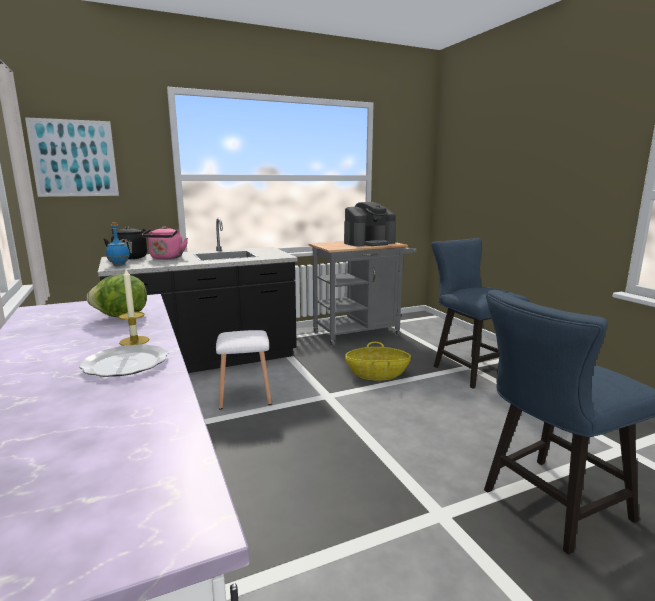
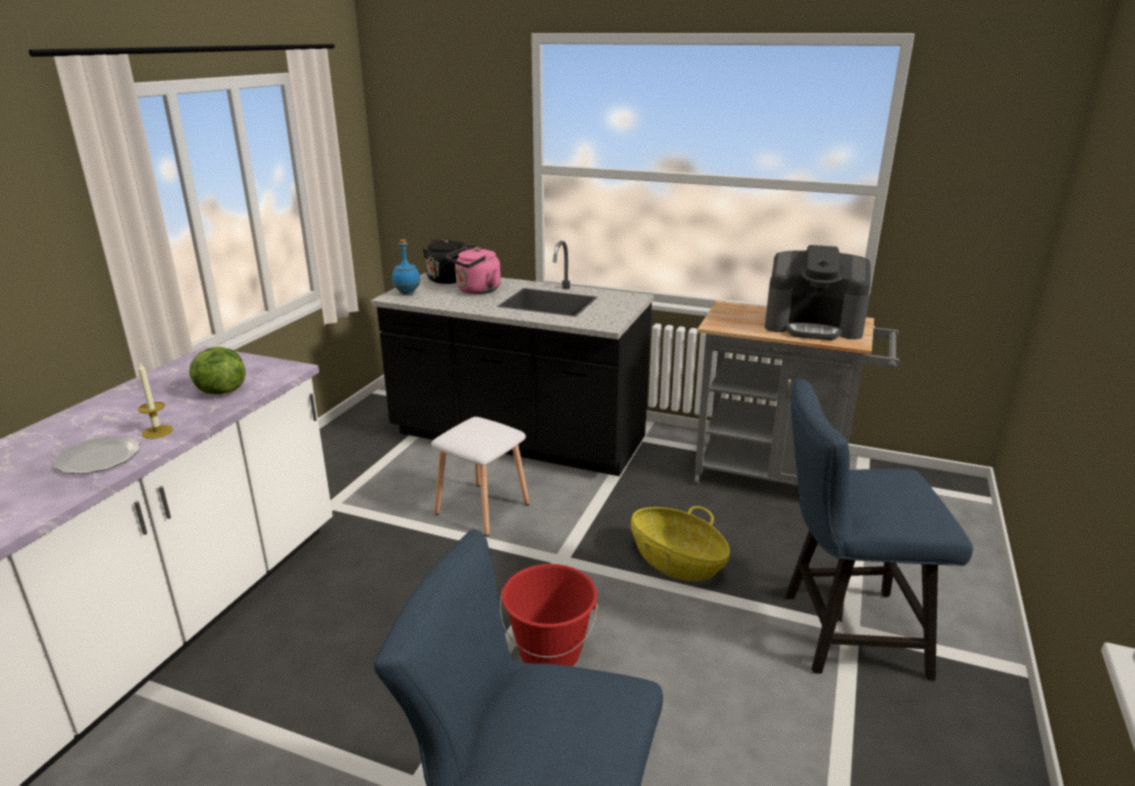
camera: 45 degrees right, 10 degrees up
(74, 158) = (421, 137): picture -> none
(392, 430) = (550, 654): none -> red bucket
(469, 369) = (842, 632): blue chair -> blue chair turned 105 degrees counterclockwise

